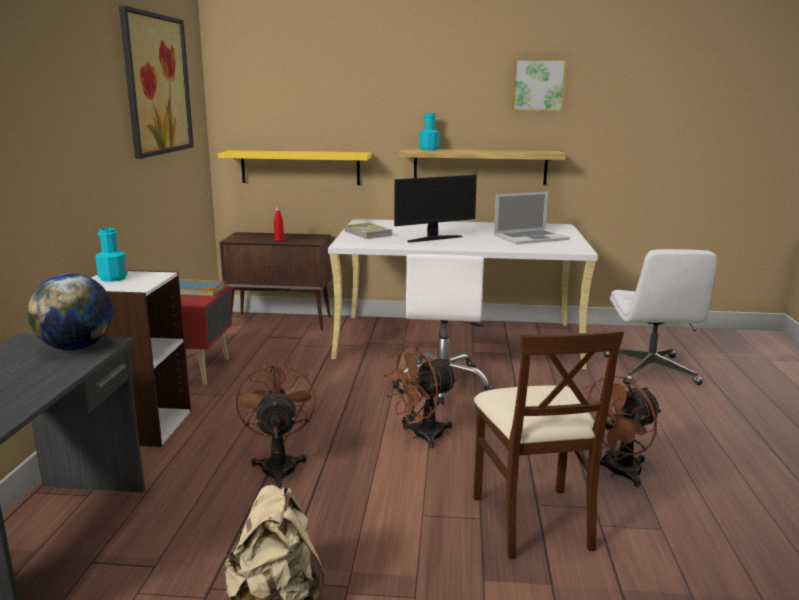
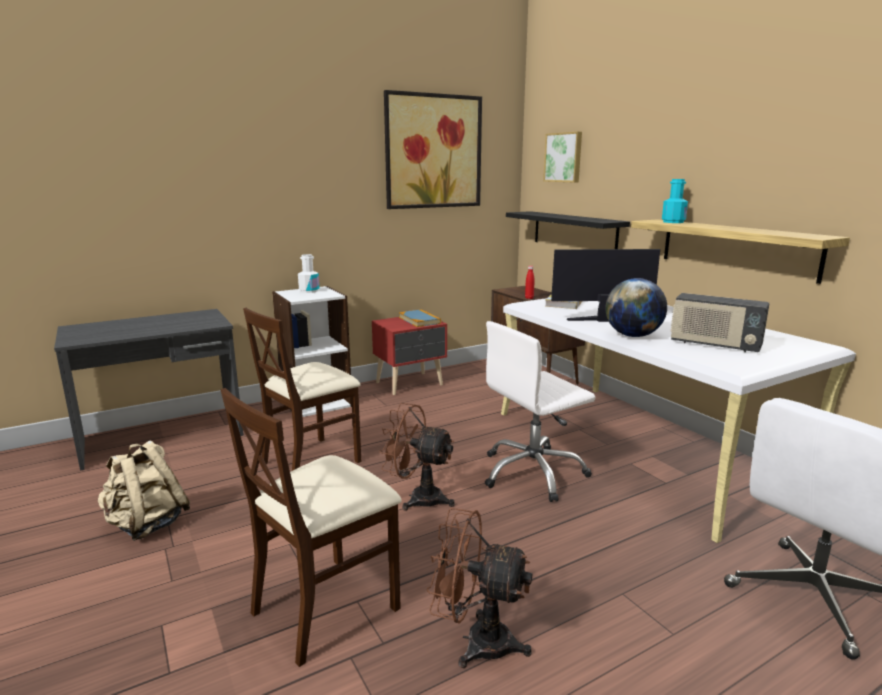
camera: 55 degrees right, 0 degrees up
(76, 347) = (202, 322): globe -> globe (633, 336)
(113, 278) = (309, 291): turquoise bottle -> white bottle
(279, 465) = (311, 461): brown fan -> beige chair
(300, 167) = (574, 232): yellow shelf -> black shelf
(434, 238) = (602, 320): monitor -> monitor turned 150 degrees clockwise
(530, 237) = (714, 345): laptop -> radio
(538, 85) = (827, 139): picture -> picture (564, 157)

